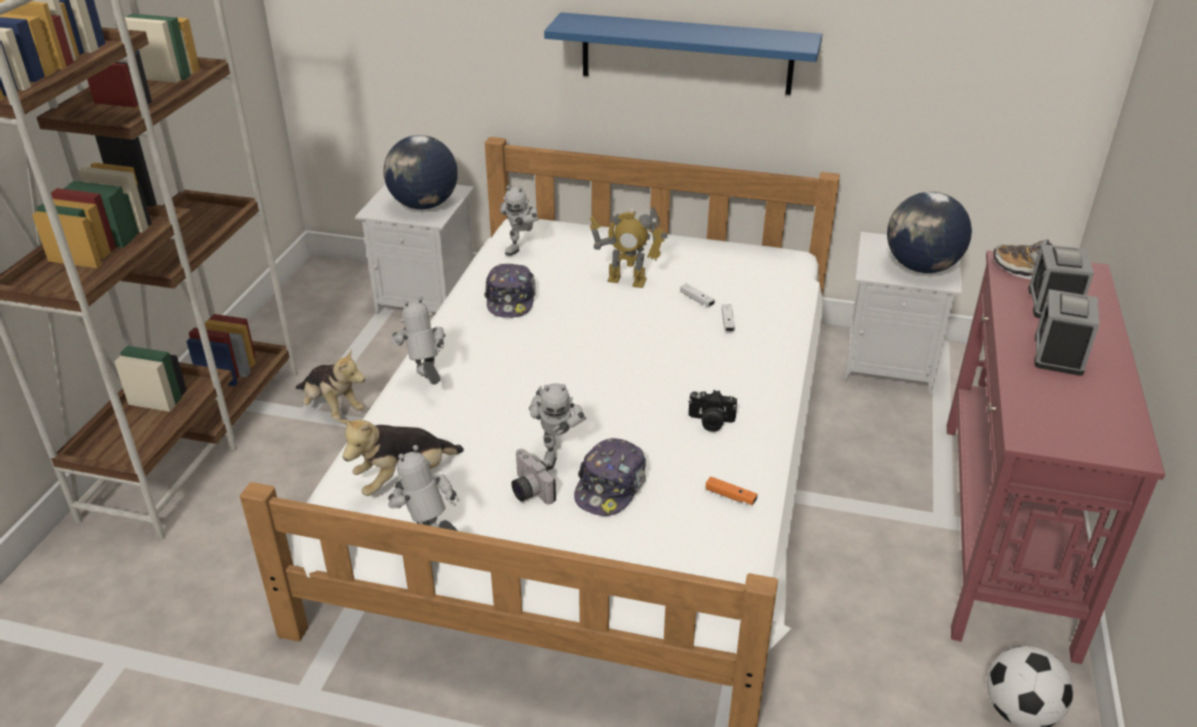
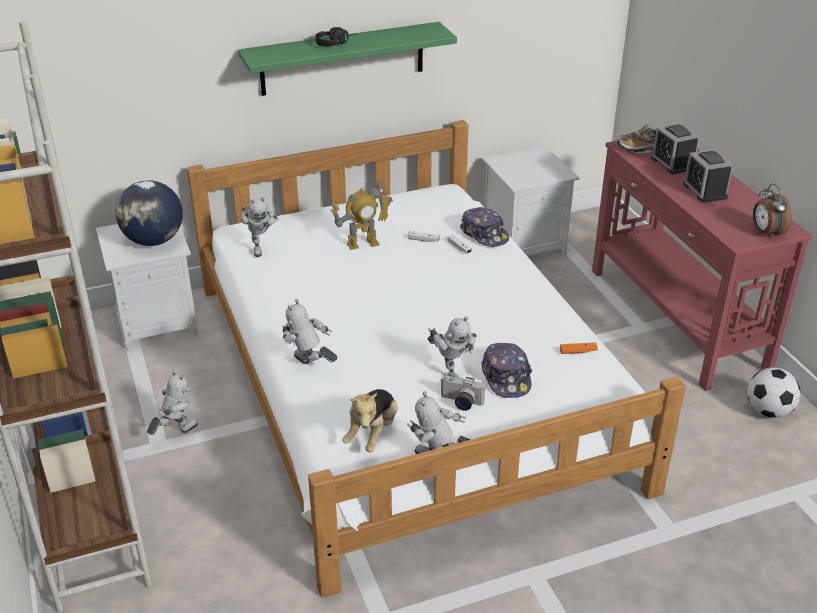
camera: 35 degrees left, 0 degrees up
(332, 408) = (176, 433): plush toy -> toy robot
(511, 300) = (298, 287): cap -> cap (484, 234)
(667, 29) = (336, 43): none -> black headphones
(686, 53) = (342, 59): blue shelf -> green shelf
(710, 422) = (519, 314): camera -> none
(921, 267) = (542, 169): globe -> none
(1087, 441) = (766, 233): none -> alarm clock

